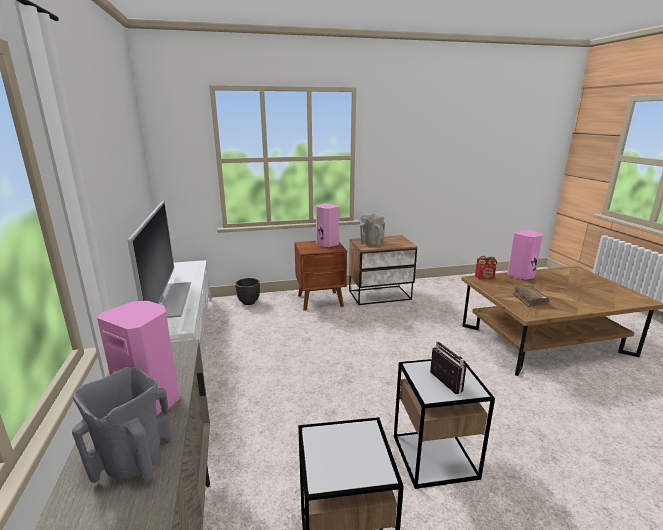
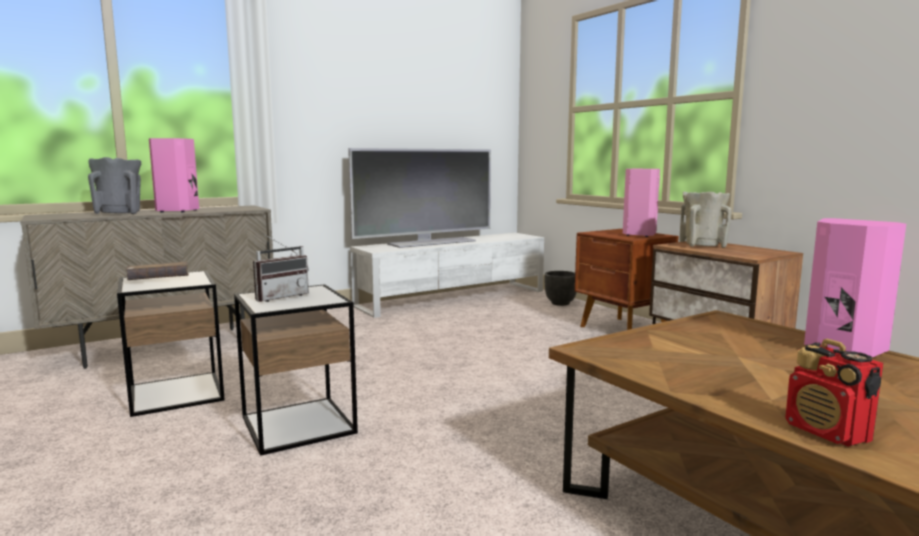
camera: 70 degrees right, 10 degrees down
(485, 277) = (745, 322): radio -> radio (828, 433)
(529, 300) = (681, 353): brown book -> brown book (158, 279)

